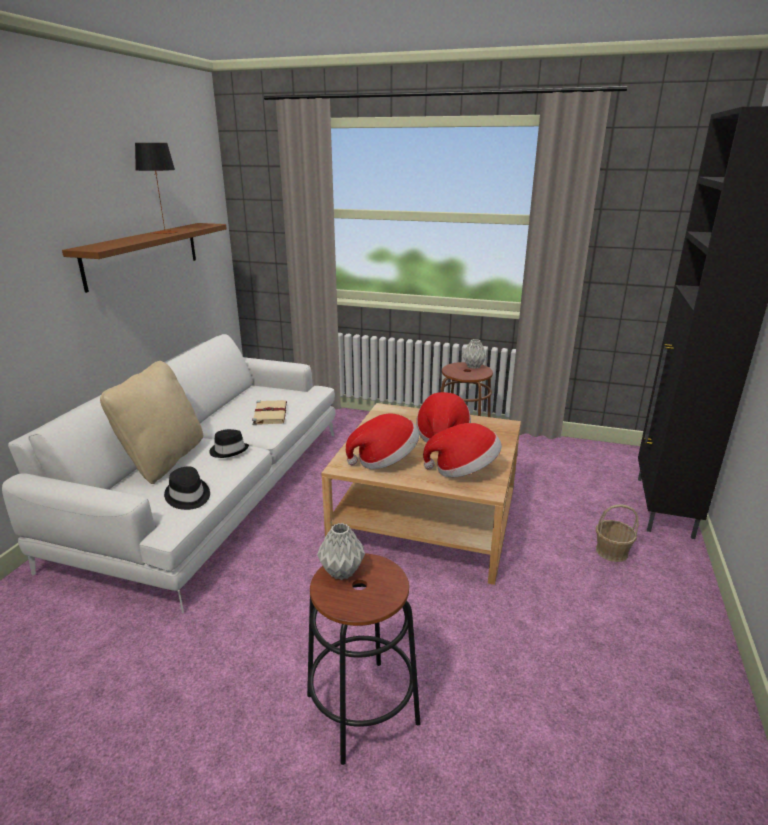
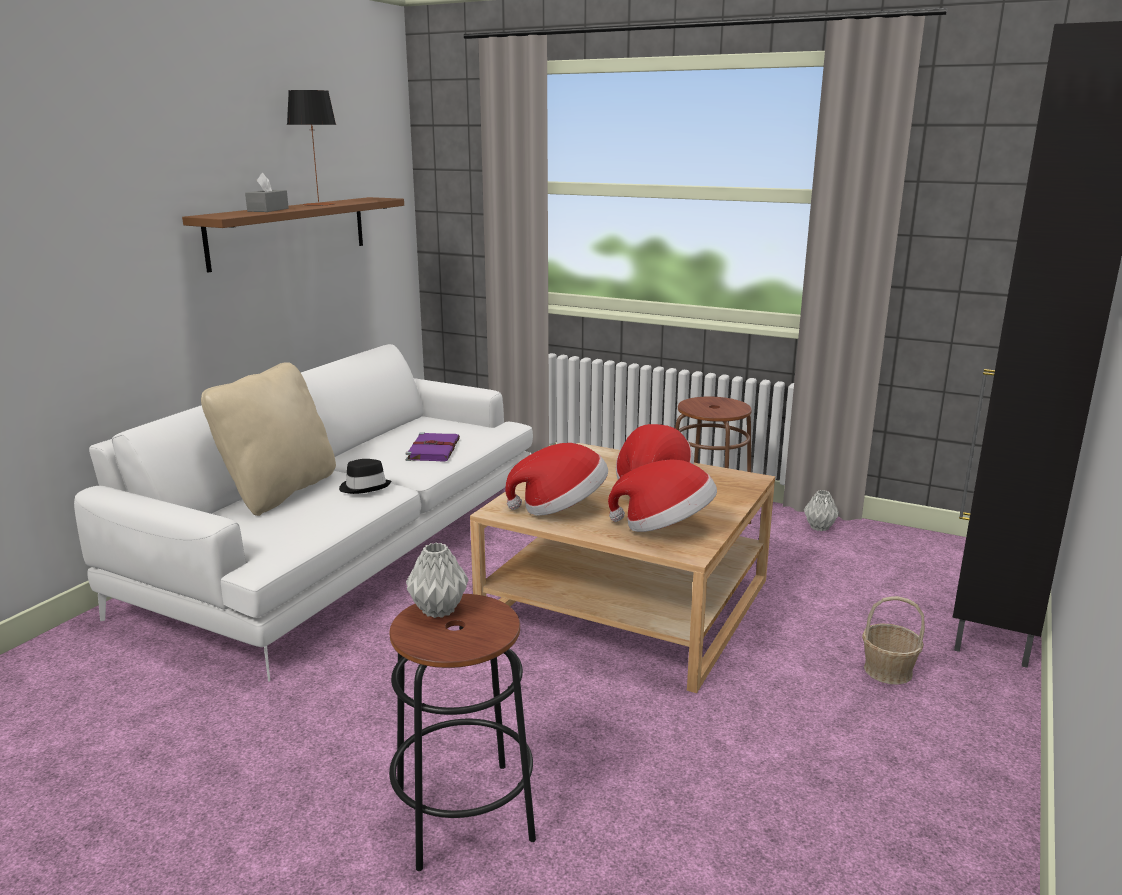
camera: 10 degrees right, 5 degrees down
(129, 240) = (268, 210): none -> grey tissue box
(188, 496) = (295, 532): black hat -> none
(270, 414) = (433, 449): beige book -> purple book
(473, 366) = (725, 402): grey vase -> grey vase (818, 527)

